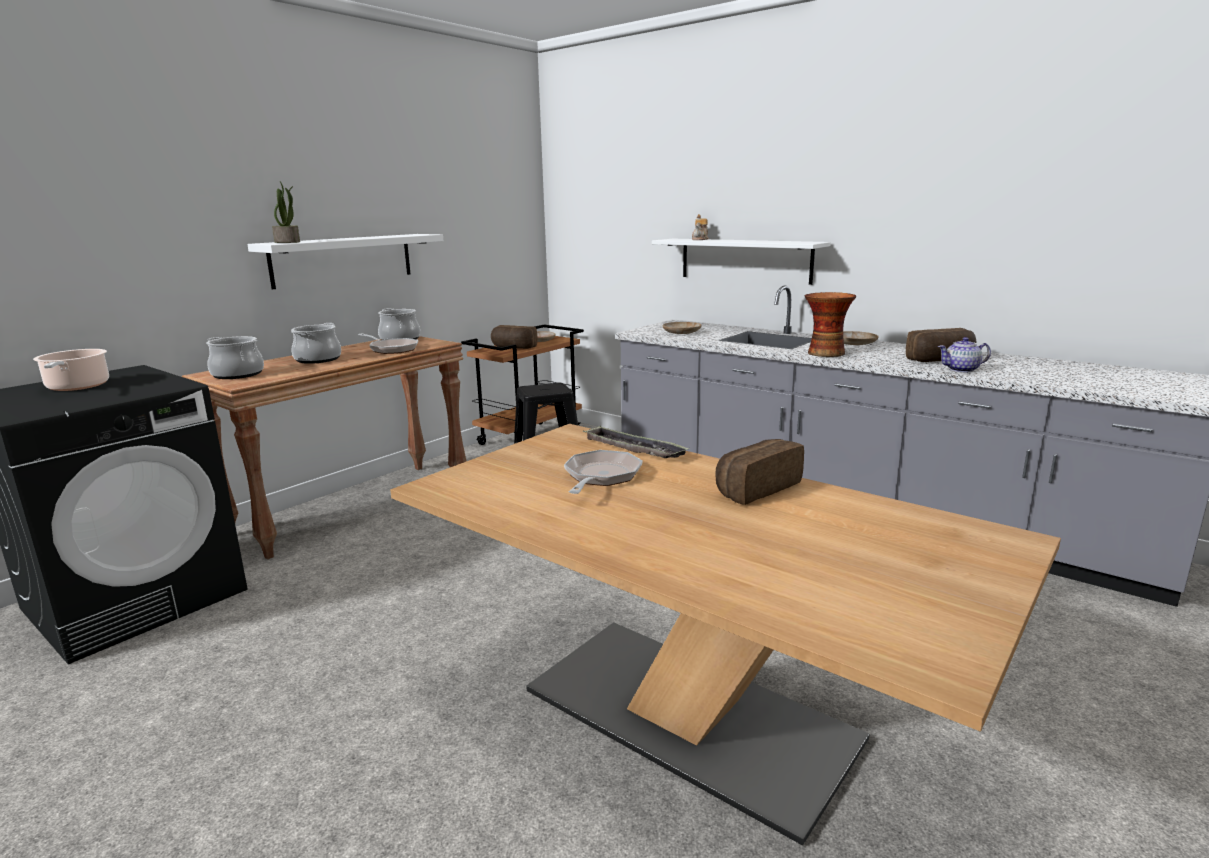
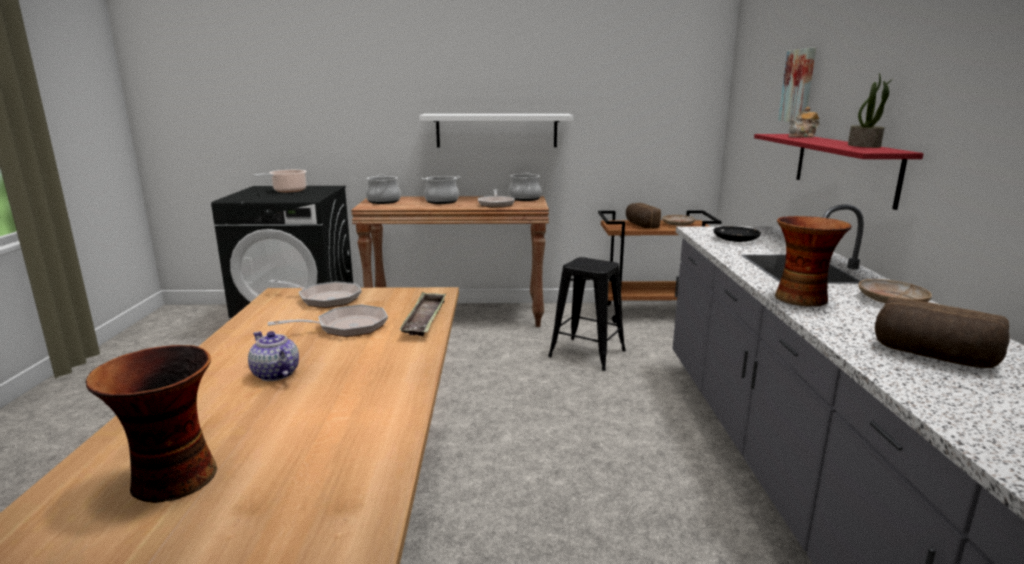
camera: 50 degrees right, 0 degrees up
(288, 242) = (442, 114): potted plant -> potted plant (864, 146)
(495, 471) = (325, 299): none -> frying pan
(667, 197) = (799, 86): none -> picture
(681, 332) = (735, 239): beige plate -> black plate
(745, 260) = (844, 167): white shelf -> red shelf
(755, 488) = (379, 382): bread -> none
(863, 585) = (172, 480): none -> vase
(962, 370) = (911, 376): teapot -> teapot (275, 374)

